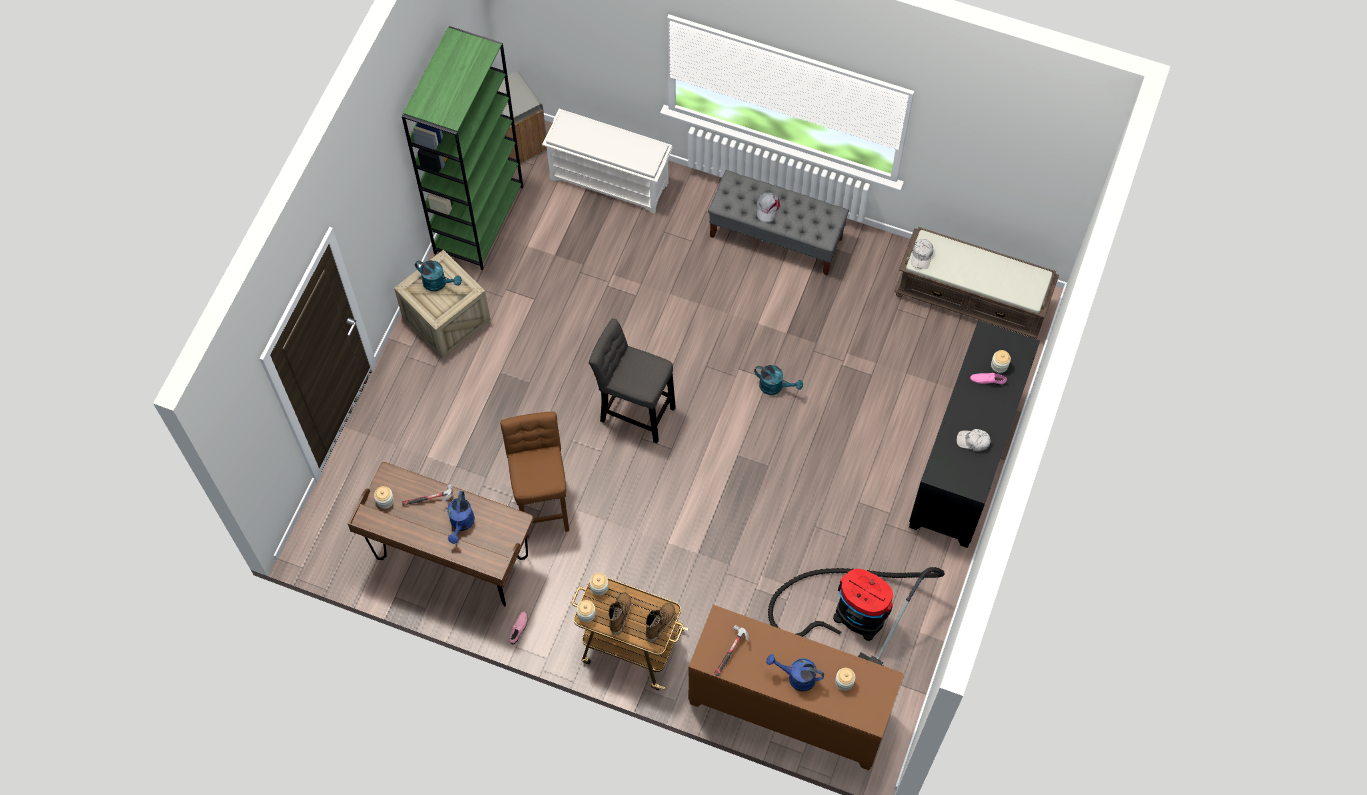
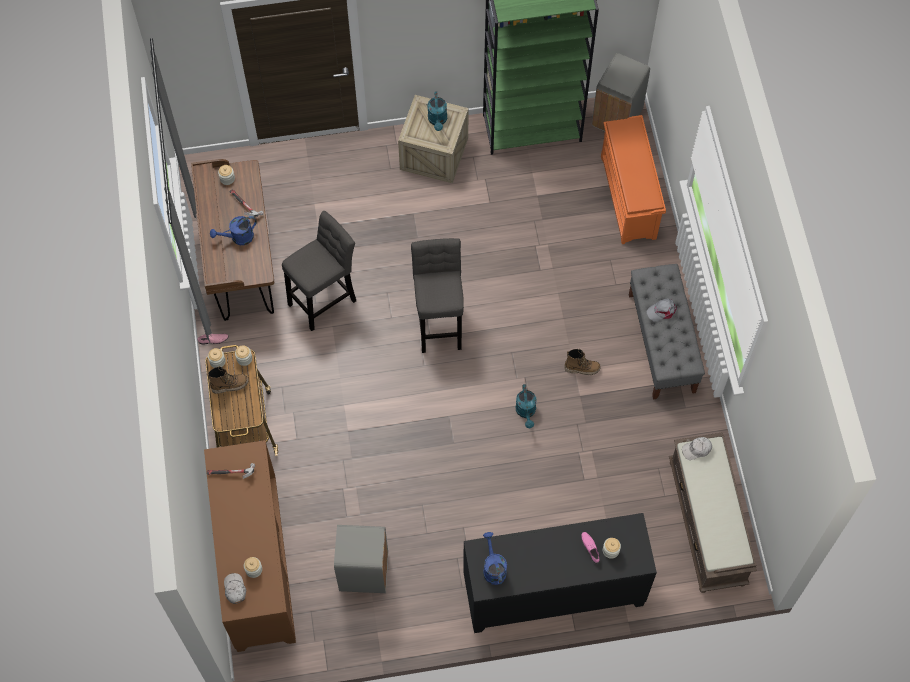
camera: 60 degrees right, 0 degrees up
(542, 501) = (325, 300): brown stool -> grey stool
(610, 180) = (629, 198): white shoe rack -> orange shoe rack
(660, 624) = (238, 417): boot -> boot (582, 368)
(796, 677) = (238, 532): blue watering can -> blue watering can (493, 568)
(854, 613) = (364, 573): vacuum cleaner -> grey trash can
(973, 441) = (525, 564): white cap -> white cap (235, 589)

